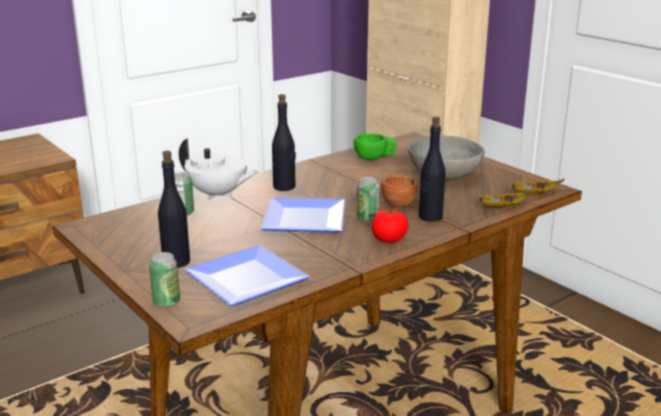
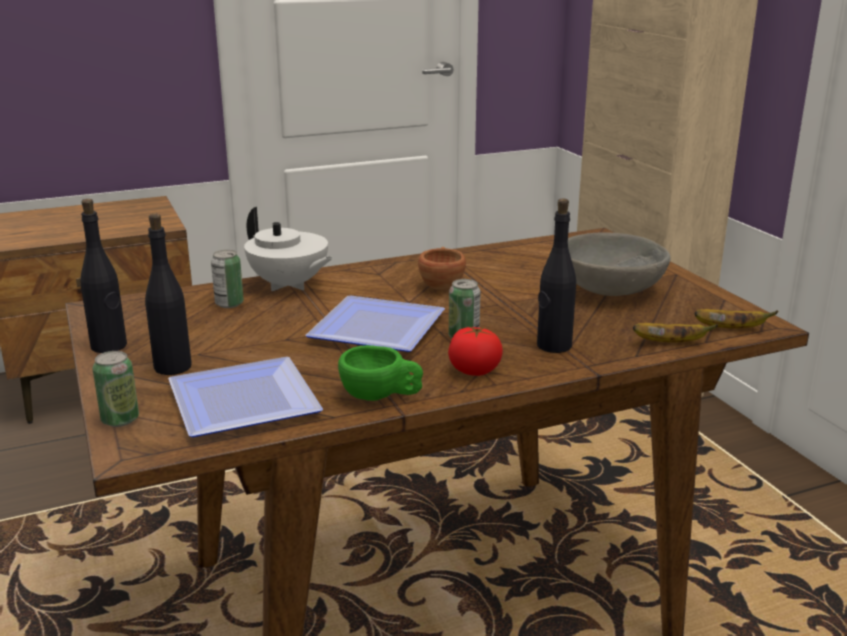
camera: 15 degrees right, 0 degrees up
(284, 187) = (380, 284): black bottle -> black bottle (109, 346)
(375, 158) = (526, 258): green cup -> green cup (381, 396)
(396, 202) = (518, 320): brown cup -> brown cup (442, 284)

